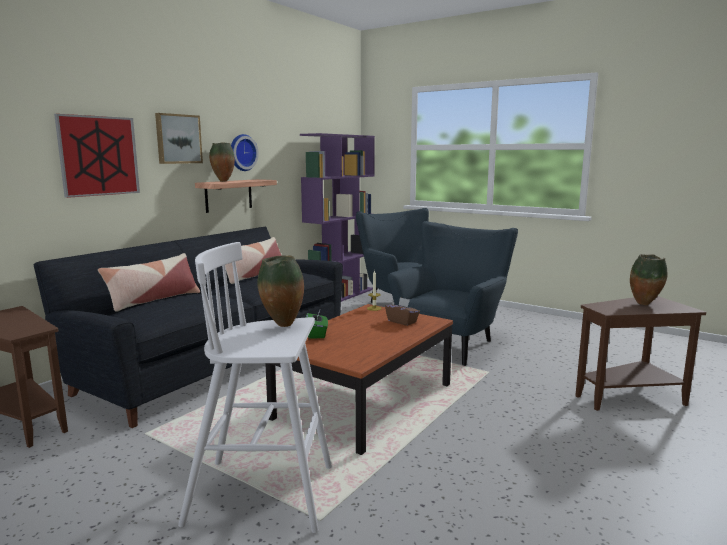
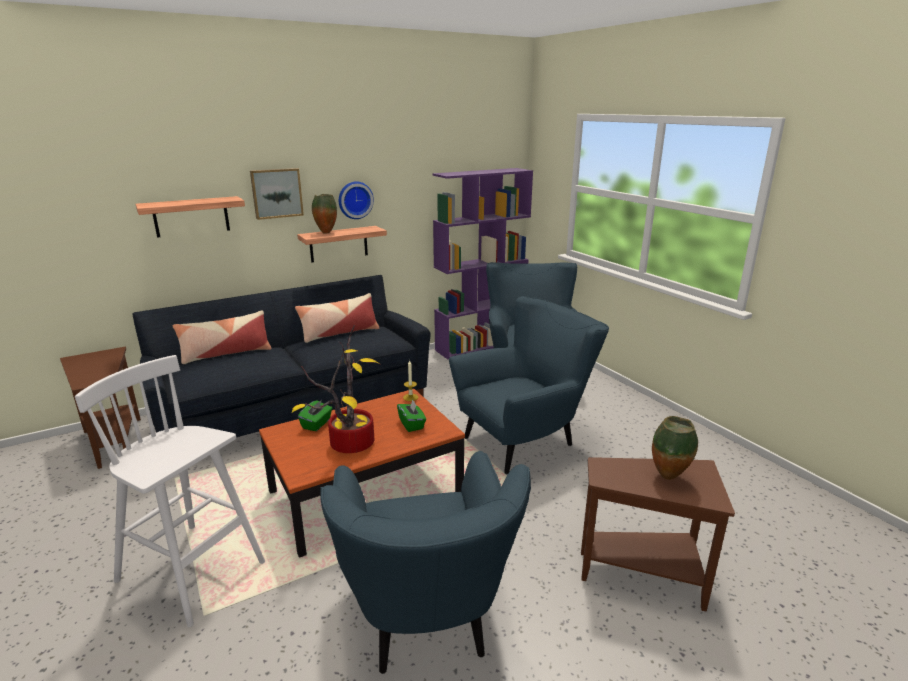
camera: 25 degrees right, 10 degrees up
(99, 156) = (191, 216): picture -> shelf
(282, 326) = (195, 441): vase -> none
(366, 338) = (350, 441): none -> potted plant
(402, 321) = (412, 424): brown tissue box -> green tissue box
(520, 463) = (425, 619): none -> blue armchair

